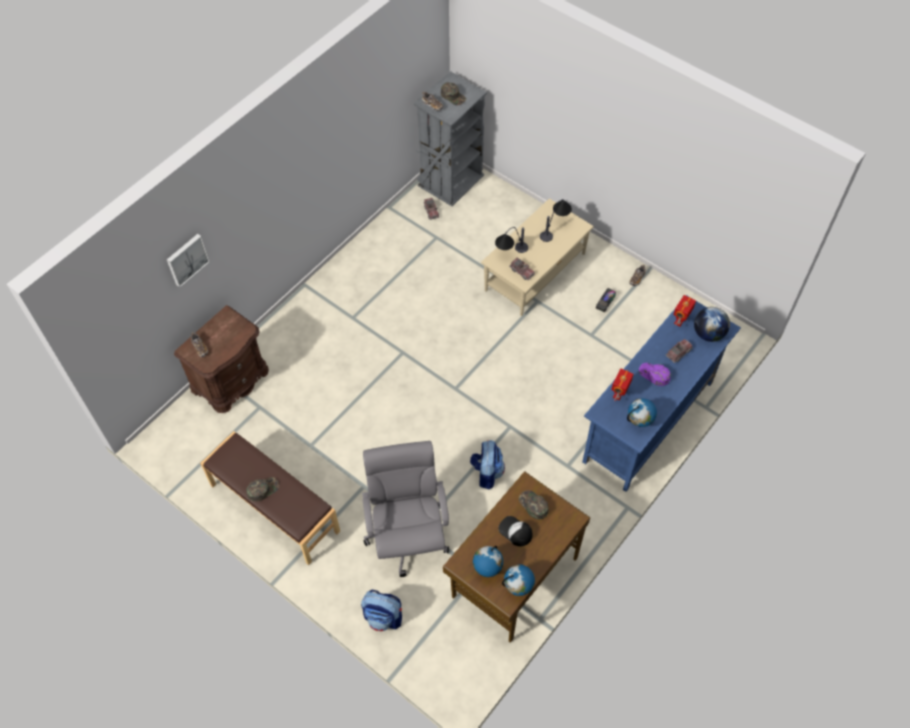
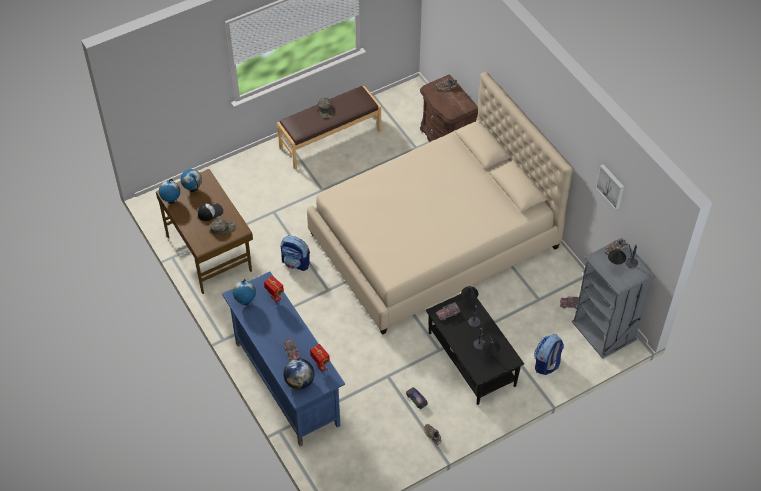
camera: 110 degrees right, 5 degrees down
(186, 259) = (476, 44): picture -> picture (611, 186)
(384, 617) = (221, 176): backpack -> backpack (546, 364)
(396, 346) = (434, 240): none -> beige bed
(408, 535) = (271, 204): grey office chair -> none
(453, 96) = (620, 268): green cap -> table lamp
(535, 271) = (472, 359): beige coffee table -> black coffee table
(654, 375) = (280, 328): purple cap -> none

